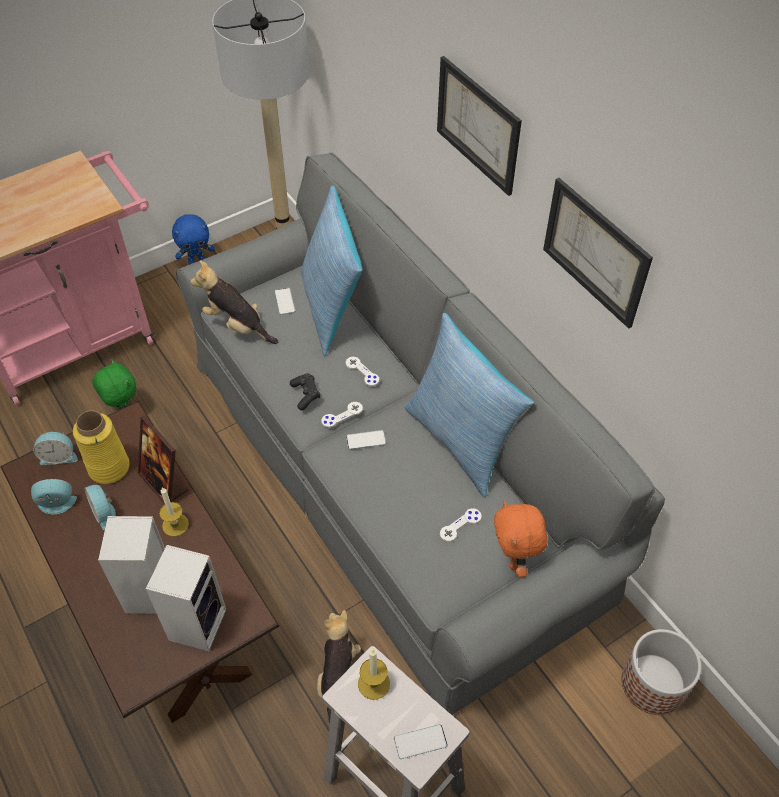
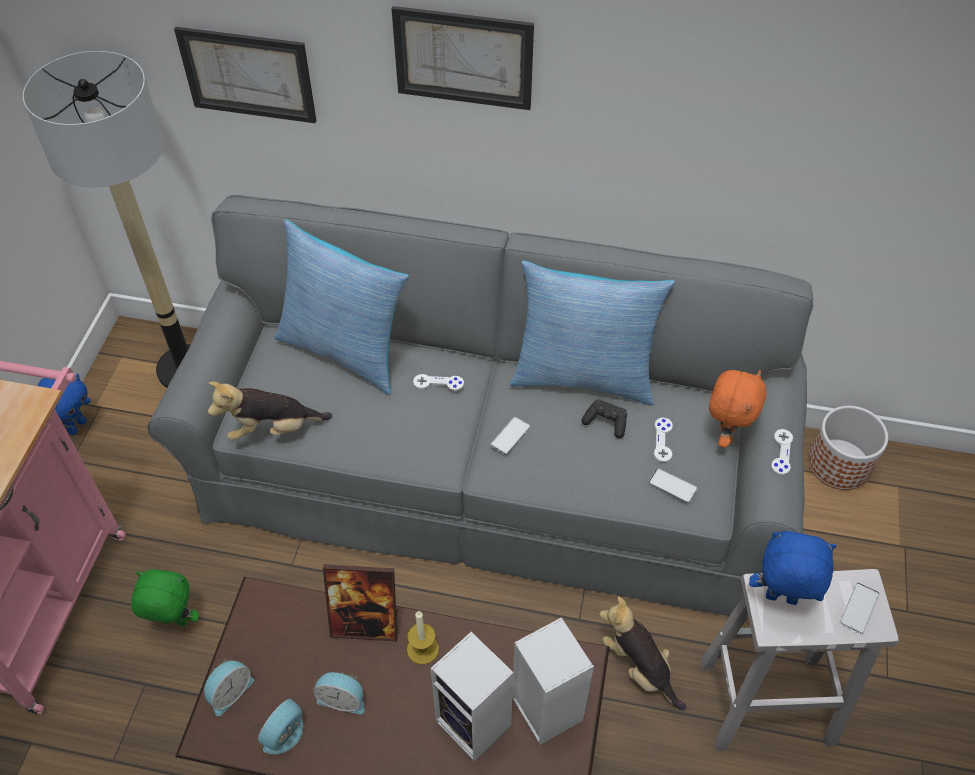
camera: 45 degrees left, 0 degrees up
(109, 467) = (294, 657): yellow vase -> none
(284, 301) = (292, 375): phone -> phone (672, 485)
(306, 395) = (413, 440): black game controller -> black game controller (606, 422)
(342, 415) = (463, 432): white game controller -> white game controller (781, 452)
(373, 683) = (780, 600): candle -> blue plush toy
(514, 560) = (725, 434): orange plush toy -> orange plush toy turned 105 degrees counterclockwise
(595, 252) = (666, 107): picture -> picture (248, 74)

